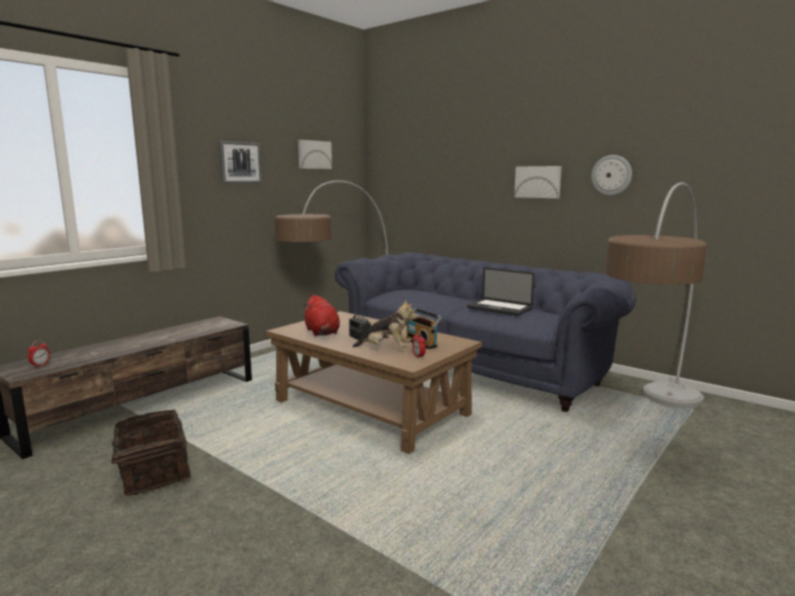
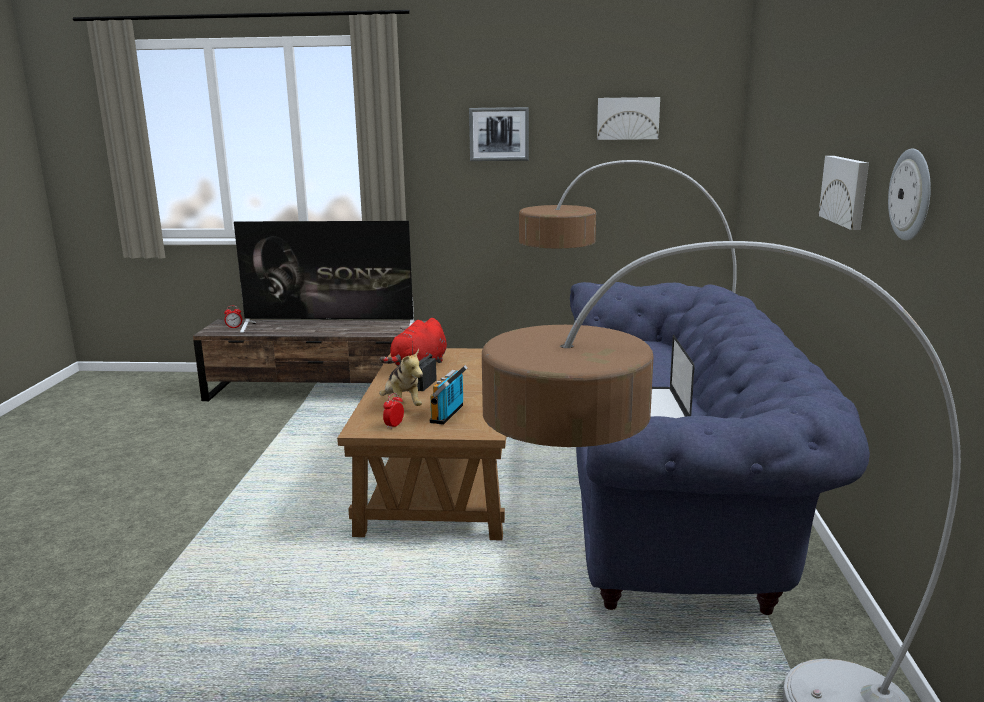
camera: 55 degrees right, 5 degrees up
(148, 340) = (330, 328): none -> television
(152, 472) = (217, 446): basket -> none

